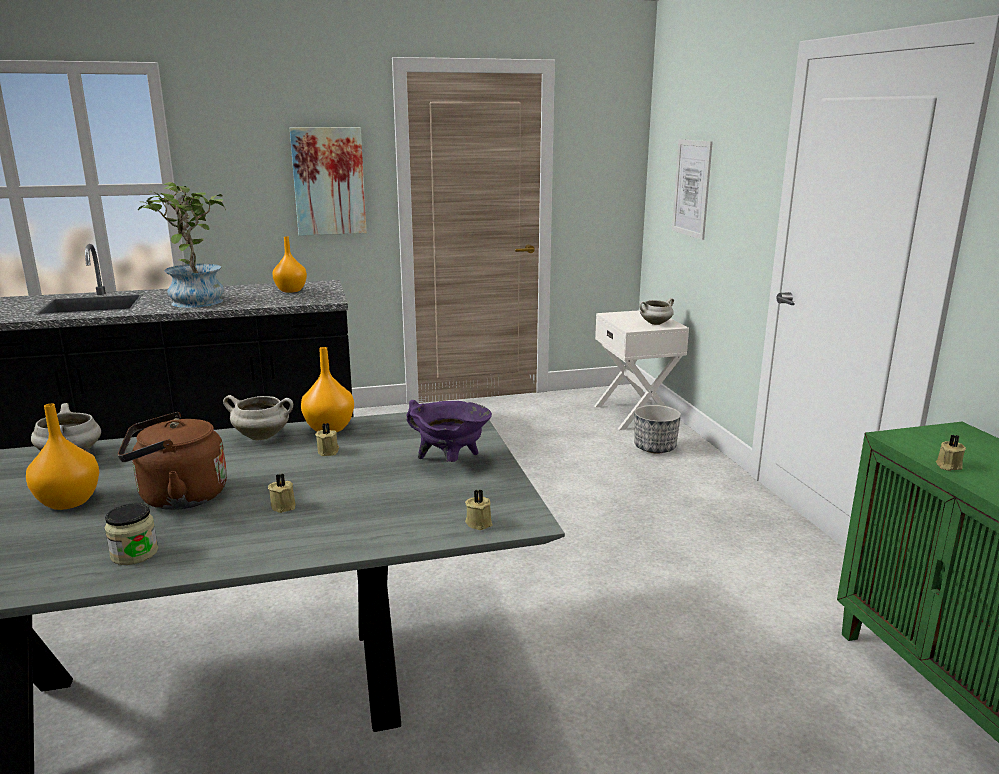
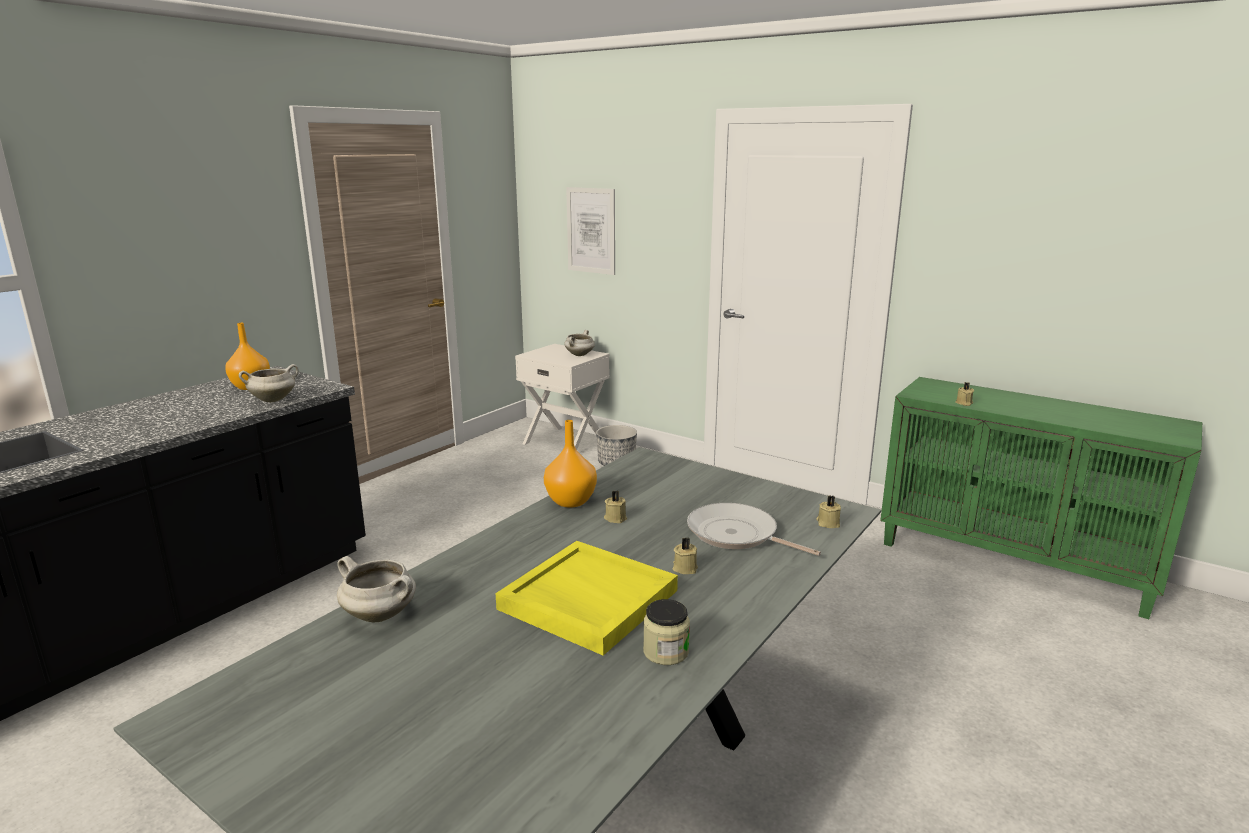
camera: 40 degrees left, 0 degrees up
(67, 502) = (495, 649): orange vase -> none
(177, 497) = (586, 600): brown kettle -> yellow tray
(195, 300) = (151, 421): potted plant -> none
(263, 436) = (530, 527): white cooking pot -> white cooking pot (273, 400)
(329, 181) = (236, 252): picture -> none
(380, 499) = (736, 535): none -> frying pan
(450, 462) = (719, 493): purple cooking pot -> none

